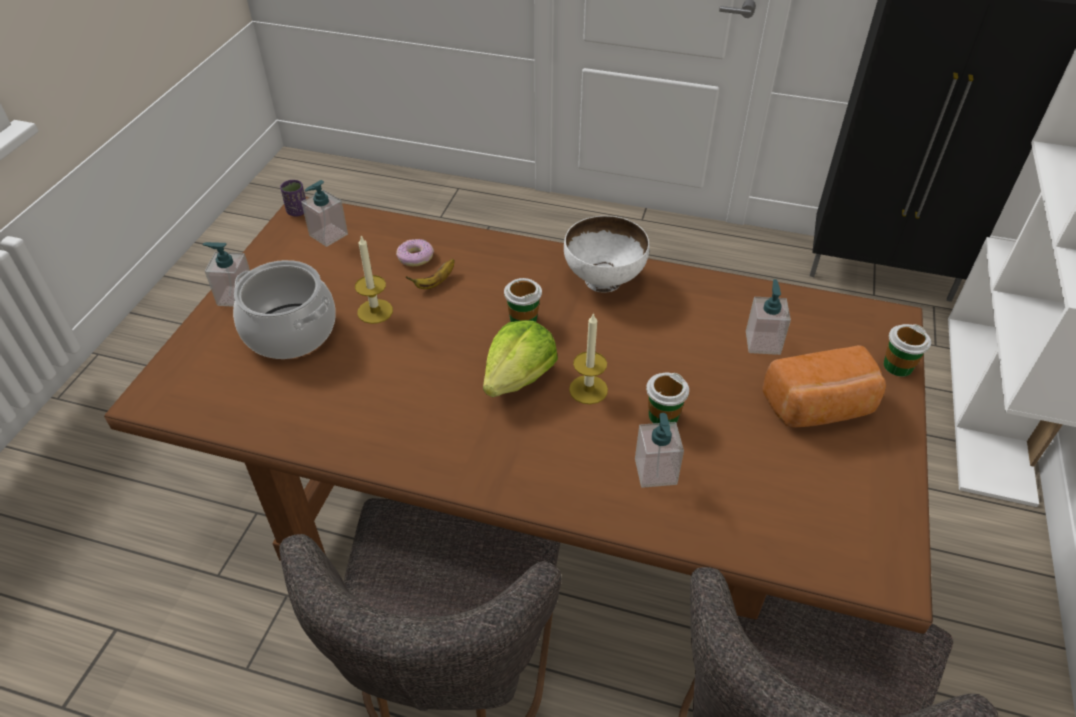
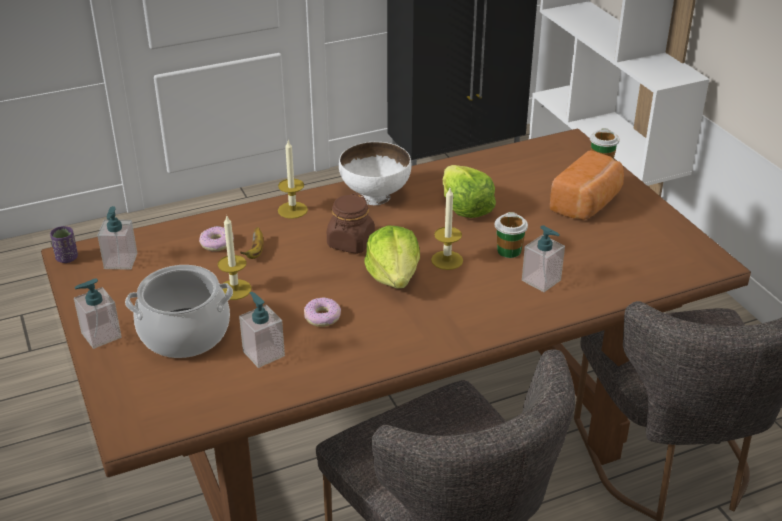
camera: 40 degrees left, 10 degrees down
(408, 383) = (322, 317): none -> donut
(514, 256) = (292, 210): none -> candle
(523, 319) = (351, 243): cup -> brown jar
(677, 340) = (465, 207): none -> lettuce
(762, 342) = (516, 185): soap dispenser -> soap dispenser (263, 353)

